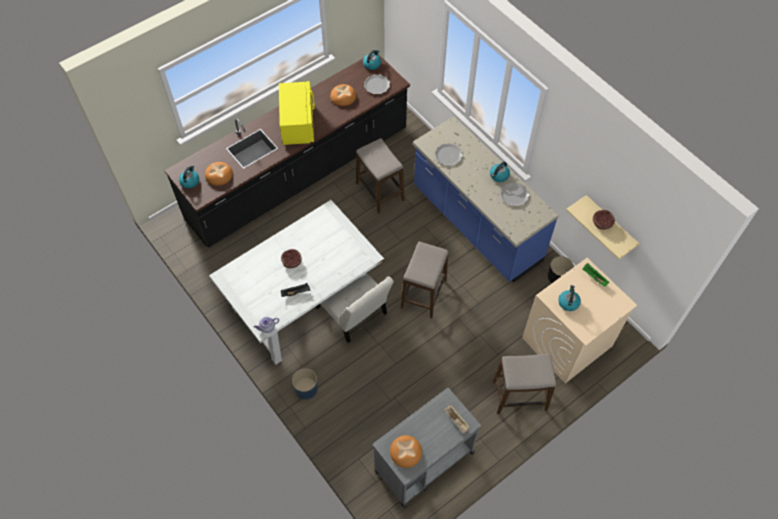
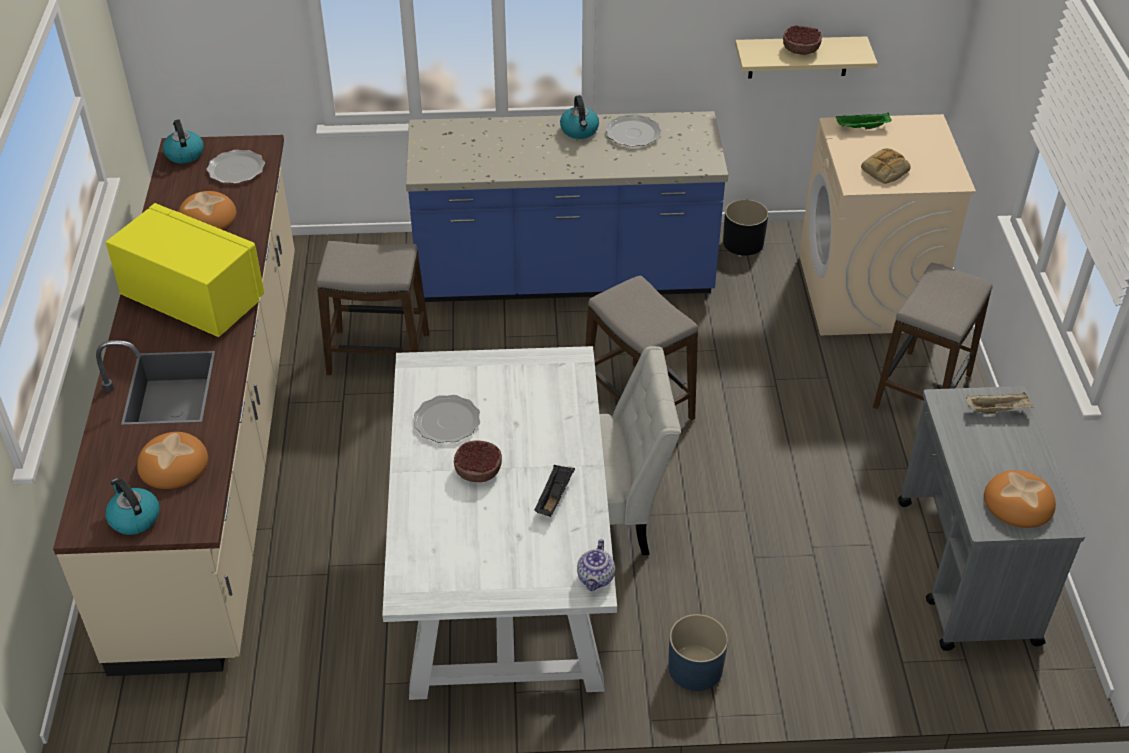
camera: 55 degrees left, 15 degrees down
(298, 174) = (218, 442): black counter -> beige counter
(448, 155) = (480, 160): plate -> plate (447, 421)
(568, 302) = (885, 171): kettle -> bread

